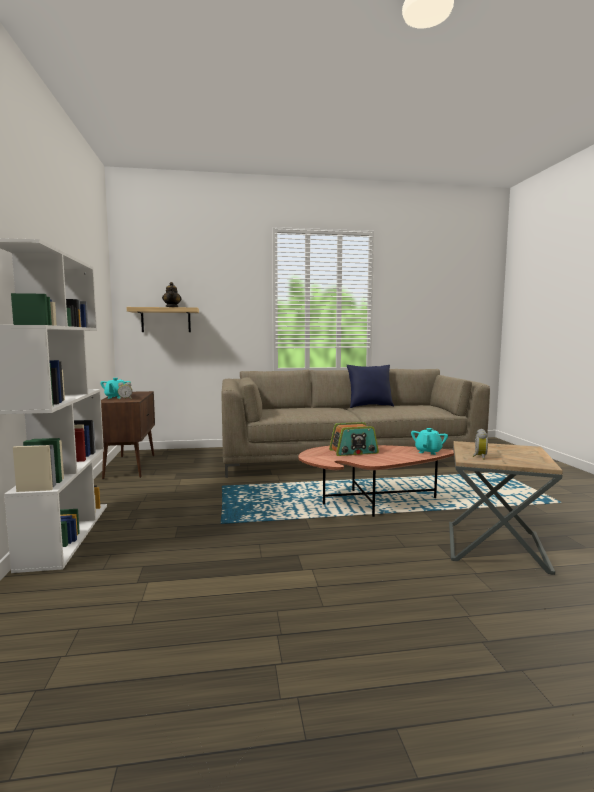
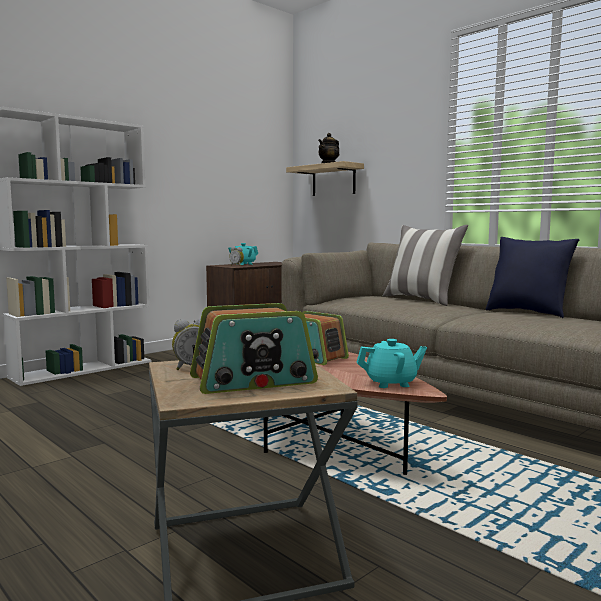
camera: 55 degrees right, 0 degrees up
(301, 407) = (421, 300): none -> pillow
(514, 453) = (253, 380): none -> radio

